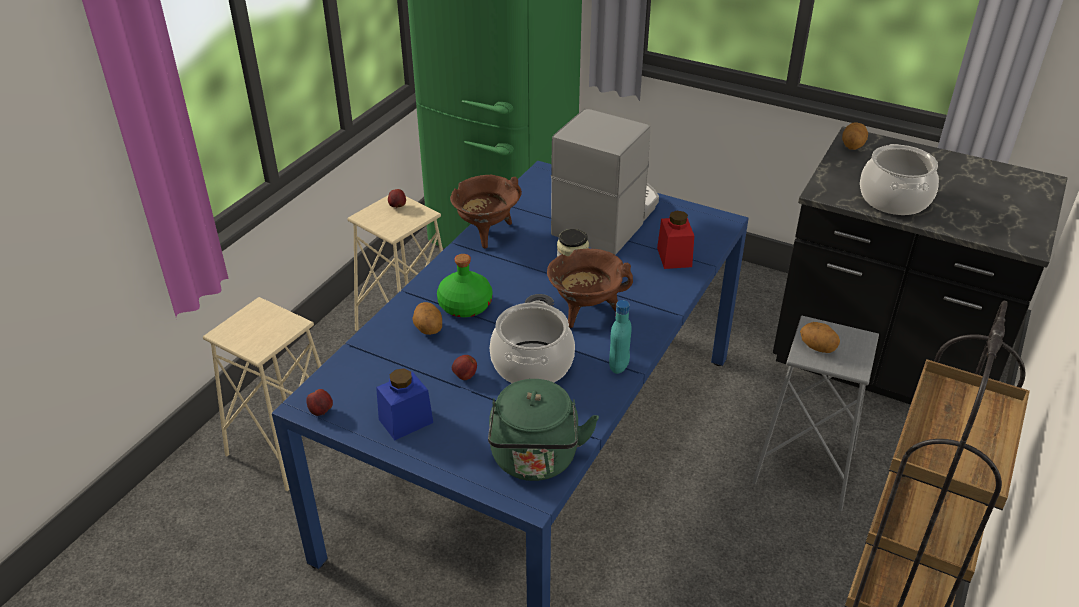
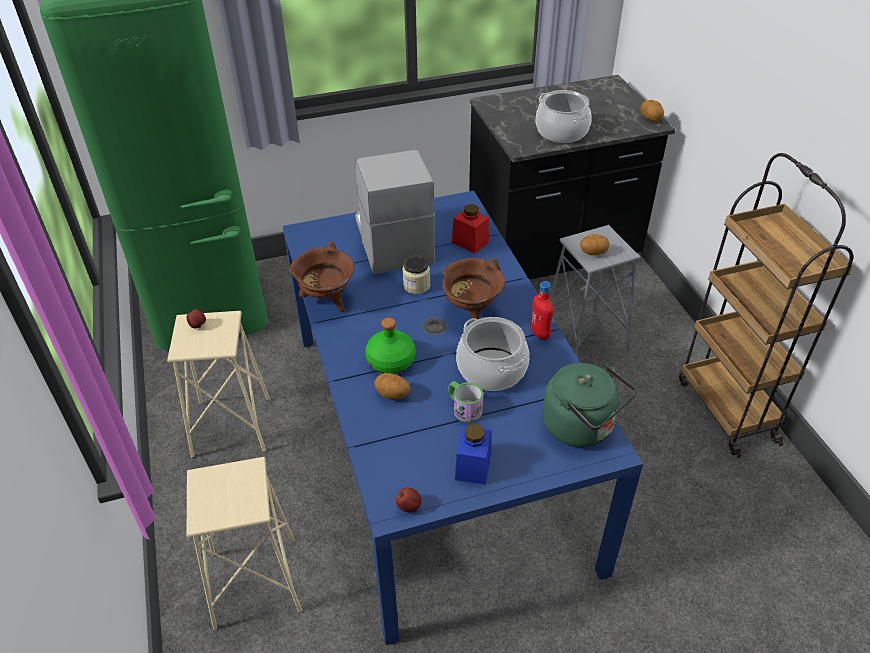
camera: 45 degrees left, 5 degrees up
(464, 376) = (464, 408): apple -> mug
(619, 366) = (540, 333): turquoise bottle -> red bottle
(852, 146) = (494, 109): potato -> potato (650, 119)

